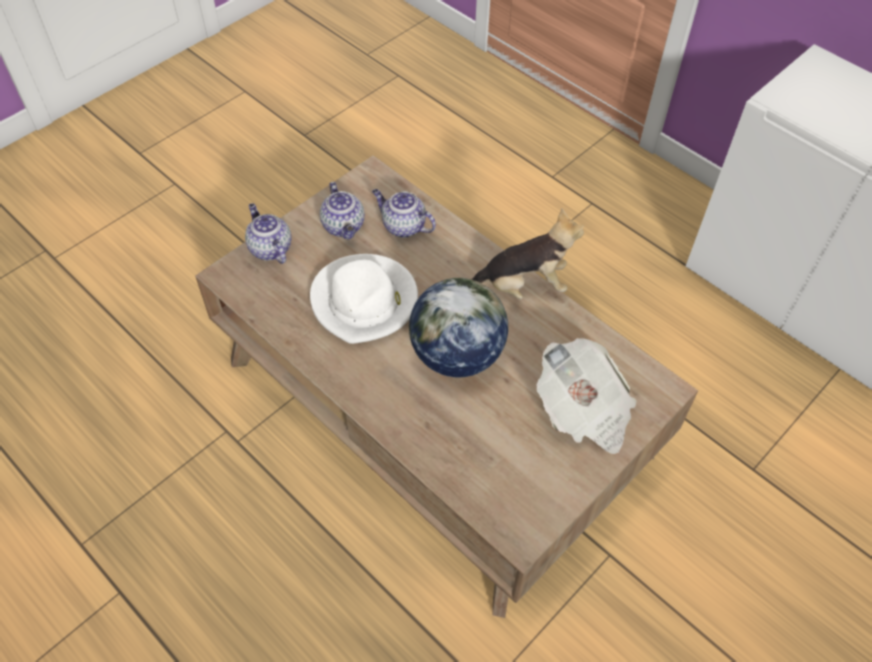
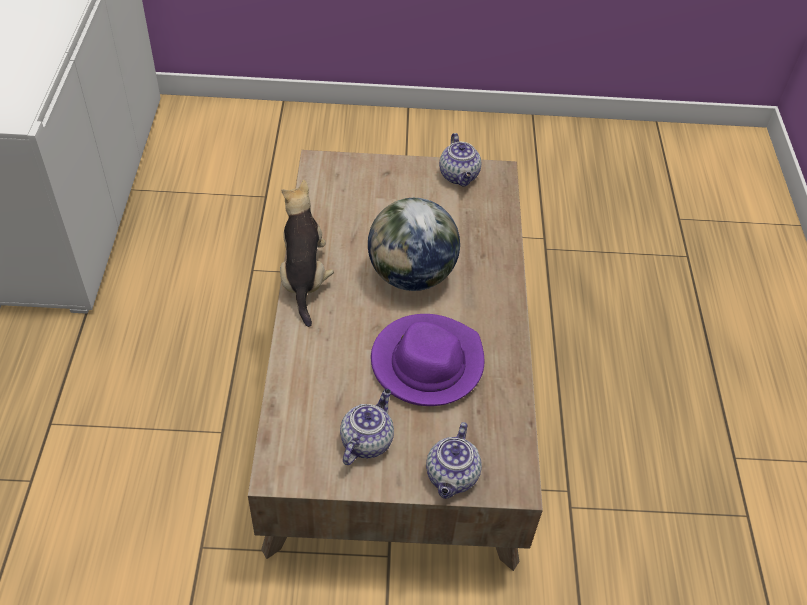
camera: 135 degrees left, 5 degrees down
(365, 301) = (427, 363): white hat -> purple hat
(402, 226) = (320, 397): teapot -> teapot (459, 176)
(523, 286) = (304, 278): plush toy -> plush toy turned 45 degrees clockwise
(584, 411) = (380, 190): newspaper -> none

